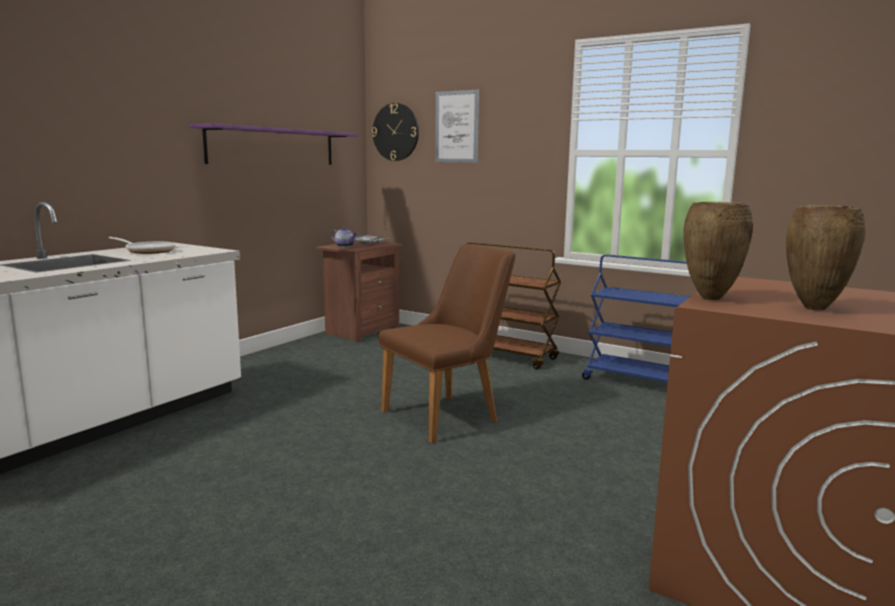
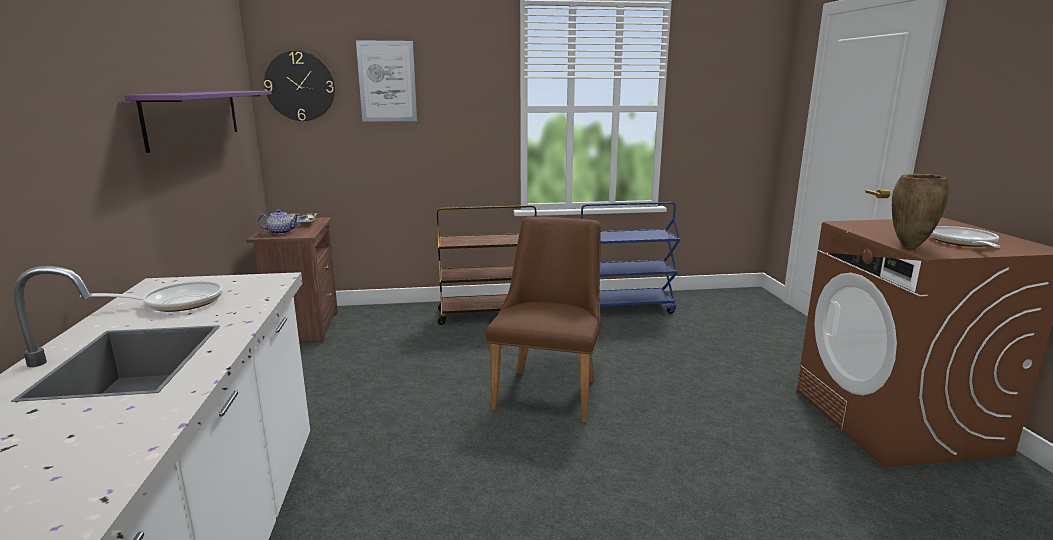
camera: 40 degrees left, 5 degrees up
(812, 308) = (963, 243): brown vase -> frying pan

